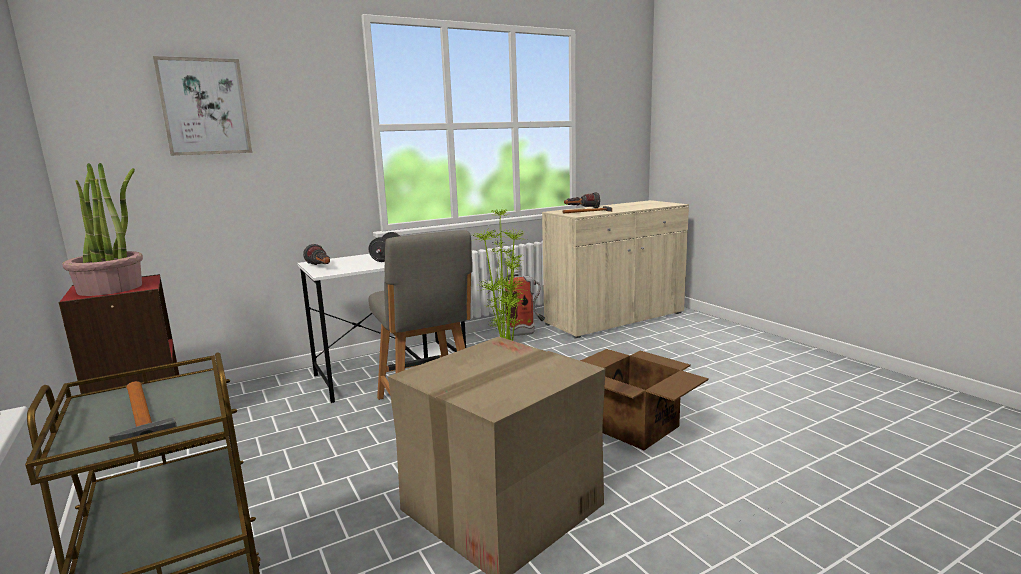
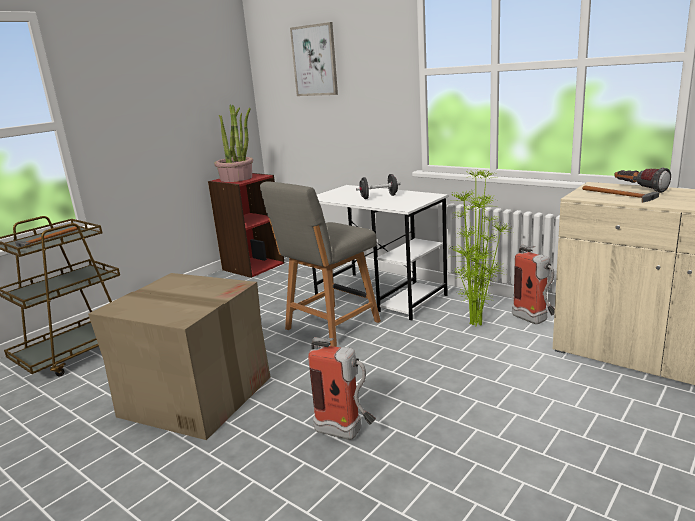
camera: 70 degrees right, 5 degrees up
(321, 267) = (333, 192): flashlight -> none
(635, 426) = (346, 433): cardboard box -> fire extinguisher

